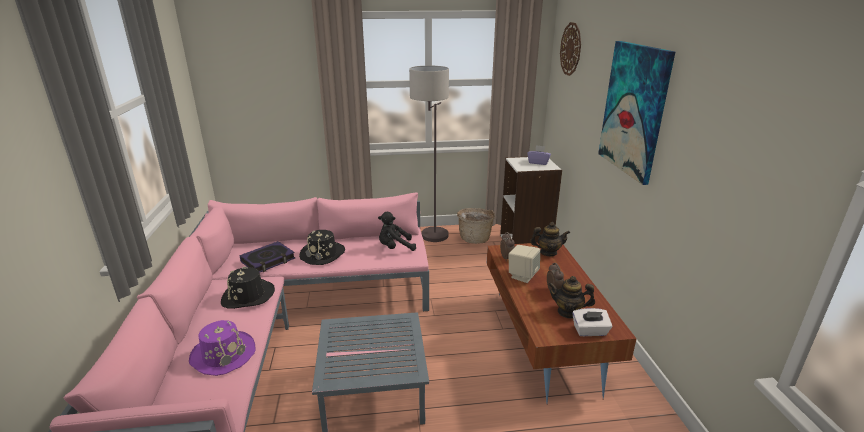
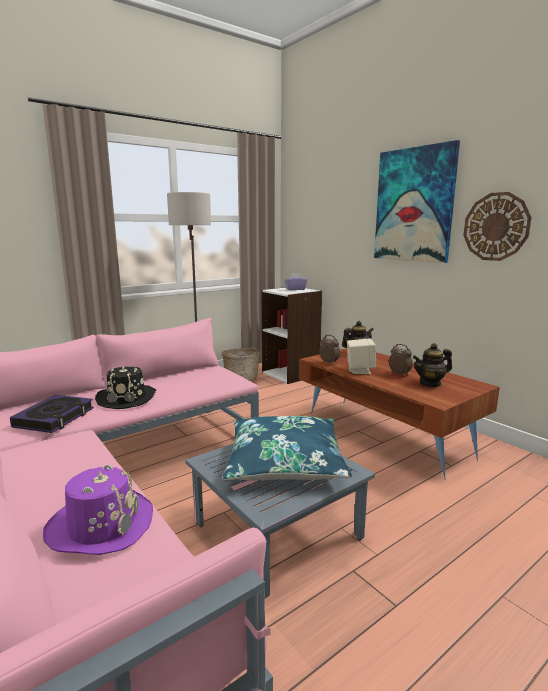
camera: 30 degrees left, 10 degrees down
(248, 296) = (65, 456): black hat -> none
(379, 346) = (284, 462): none -> blue pillow
(395, 248) = (207, 378): black plush toy -> none
(571, 49) = (311, 181): wall clock -> wall clock (496, 227)
(590, 331) = (464, 390): white tissue box -> none

